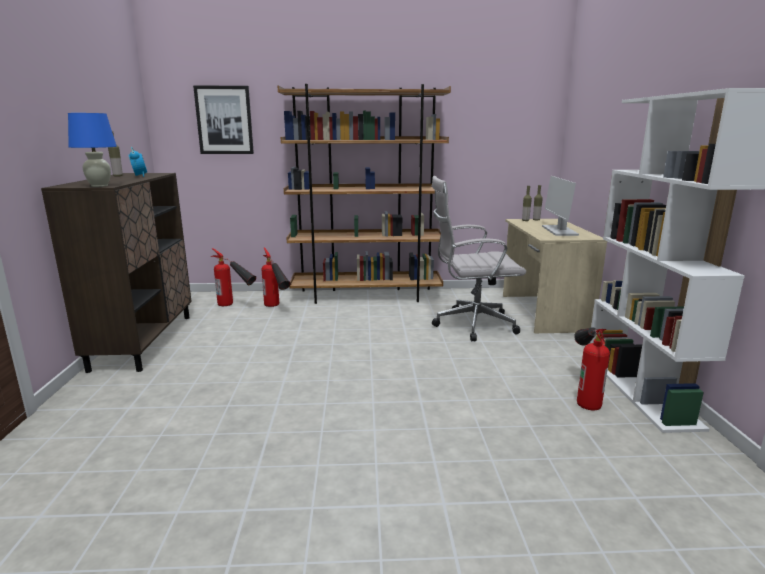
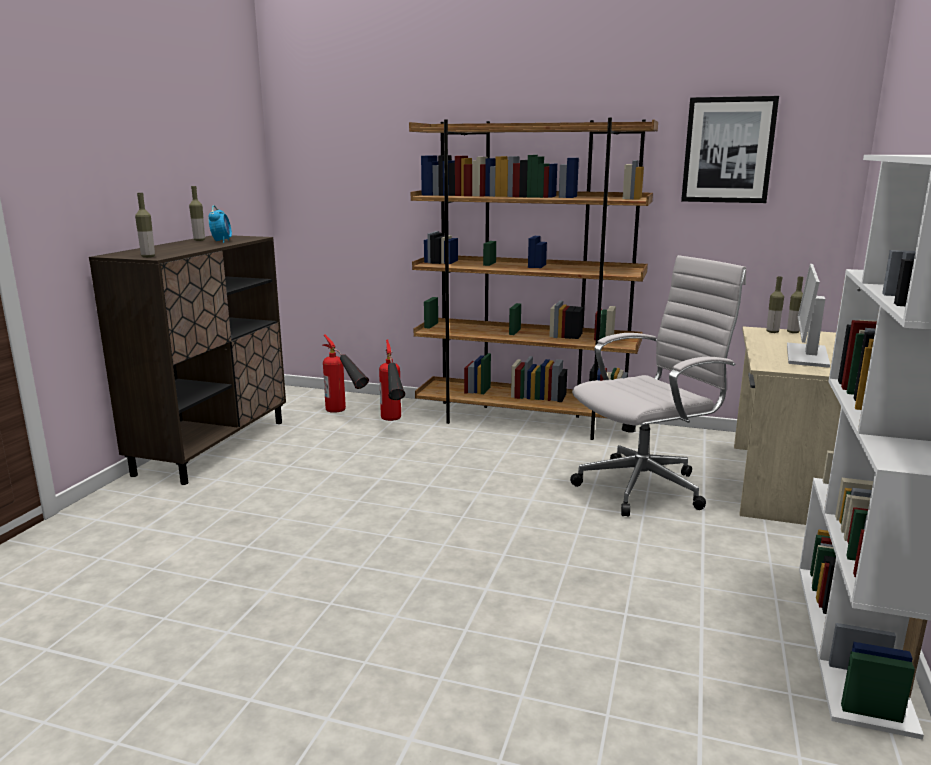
camera: 20 degrees right, 0 degrees up
(99, 186) = (148, 257): blue table lamp -> bottle
(224, 120) = (355, 166): picture -> picture (728, 150)
(471, 325) = (646, 487): white office chair -> white office chair turned 135 degrees clockwise
(584, 393) = (746, 628): fire extinguisher -> none

